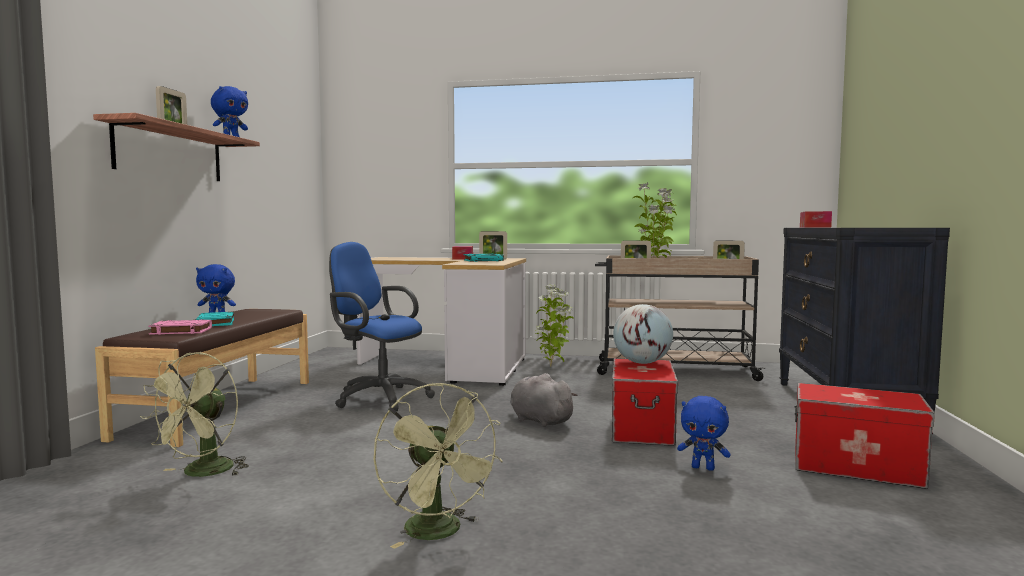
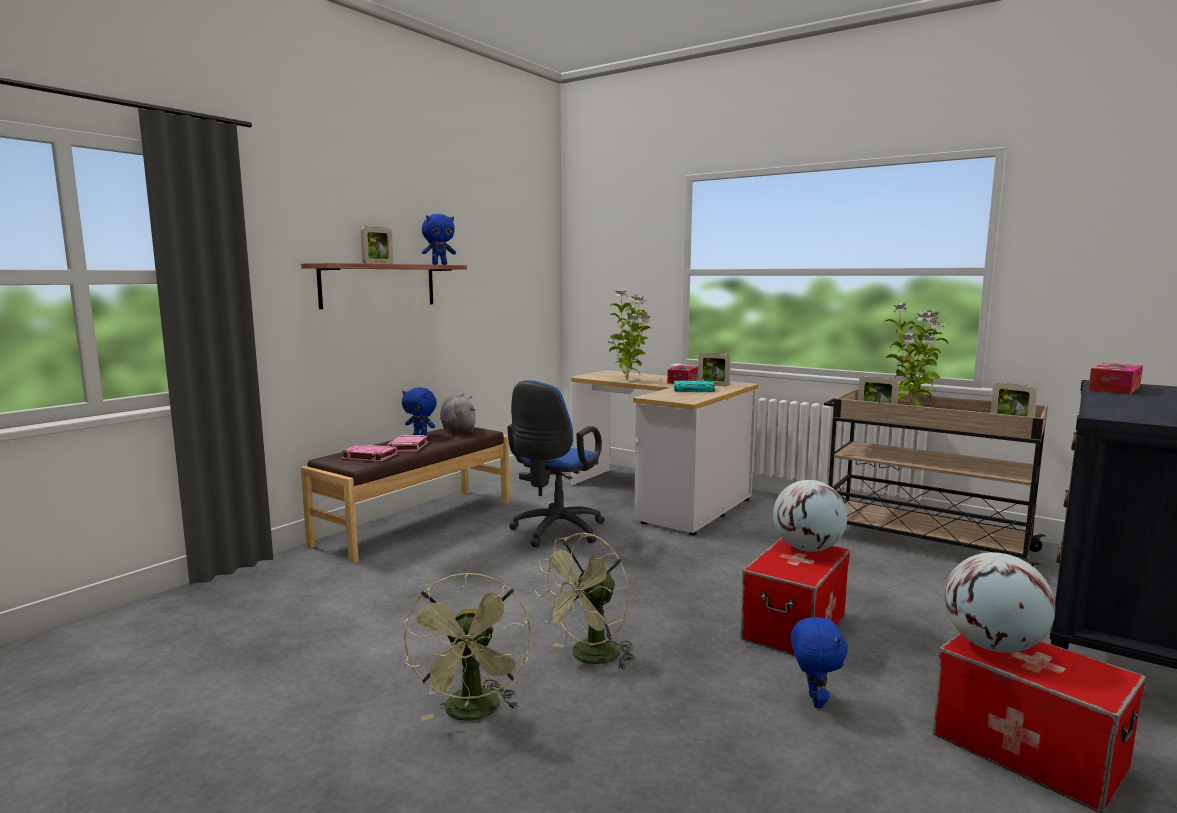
camera: 25 degrees right, 5 degrees up
(202, 473) = (348, 597): green fan -> green fan (589, 658)
(215, 323) = (408, 447): turquoise book -> pink book
(378, 398) = (555, 532): blue office chair -> blue office chair turned 120 degrees counterclockwise
(539, 420) = (687, 592): grey plush toy -> grey plush toy (458, 430)
(552, 366) = (772, 515): potted plant -> potted plant (628, 381)
(703, 468) = (814, 701): blue plush toy -> blue plush toy turned 135 degrees counterclockwise
(826, 393) = (993, 646): none -> globe

